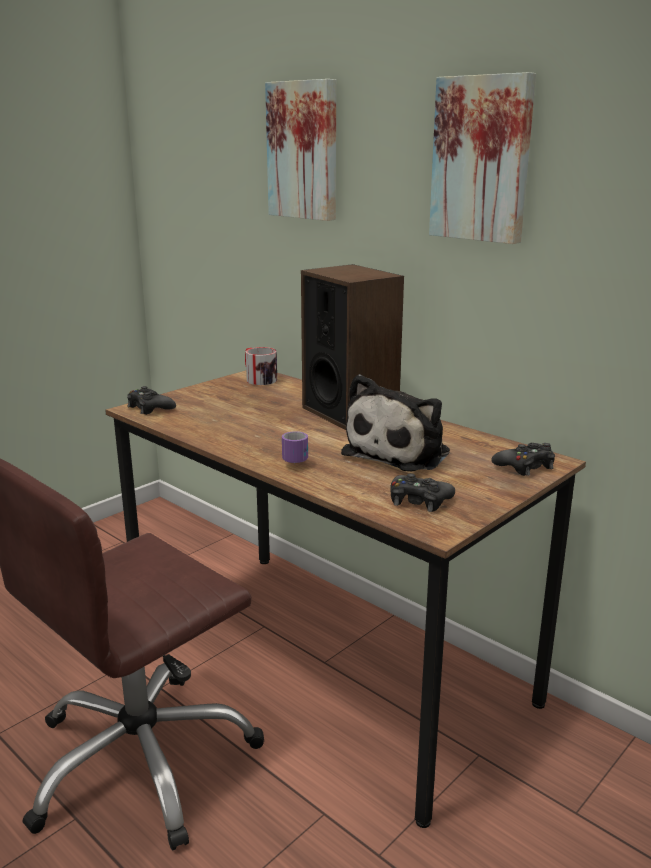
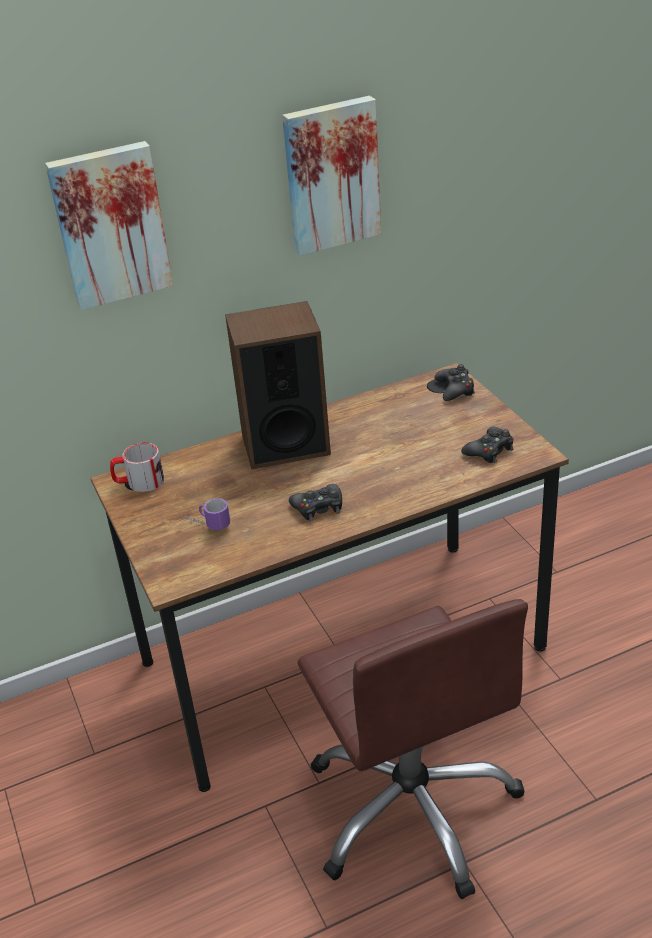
camera: 65 degrees left, 15 degrees up
(150, 408) = (177, 571): black game controller -> black game controller (318, 507)
(297, 459) = (379, 494): mug -> mug (207, 525)
(401, 452) = (395, 438): plush toy -> none

